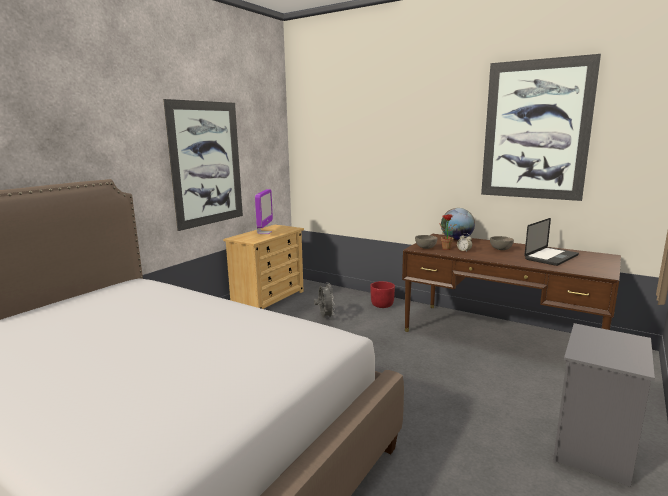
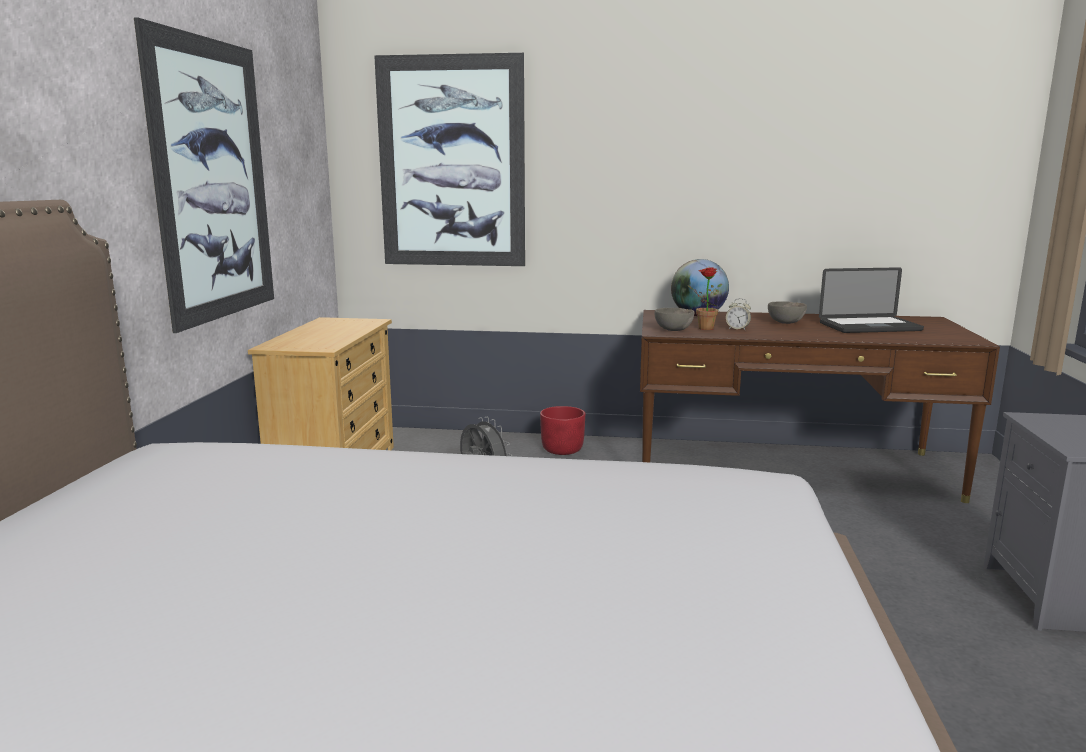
camera: 25 degrees left, 0 degrees up
(264, 233) = (323, 332): monitor -> none
(535, 130) = (816, 125): picture -> picture (451, 163)
(551, 257) = (869, 327): laptop -> laptop turned 60 degrees clockwise

